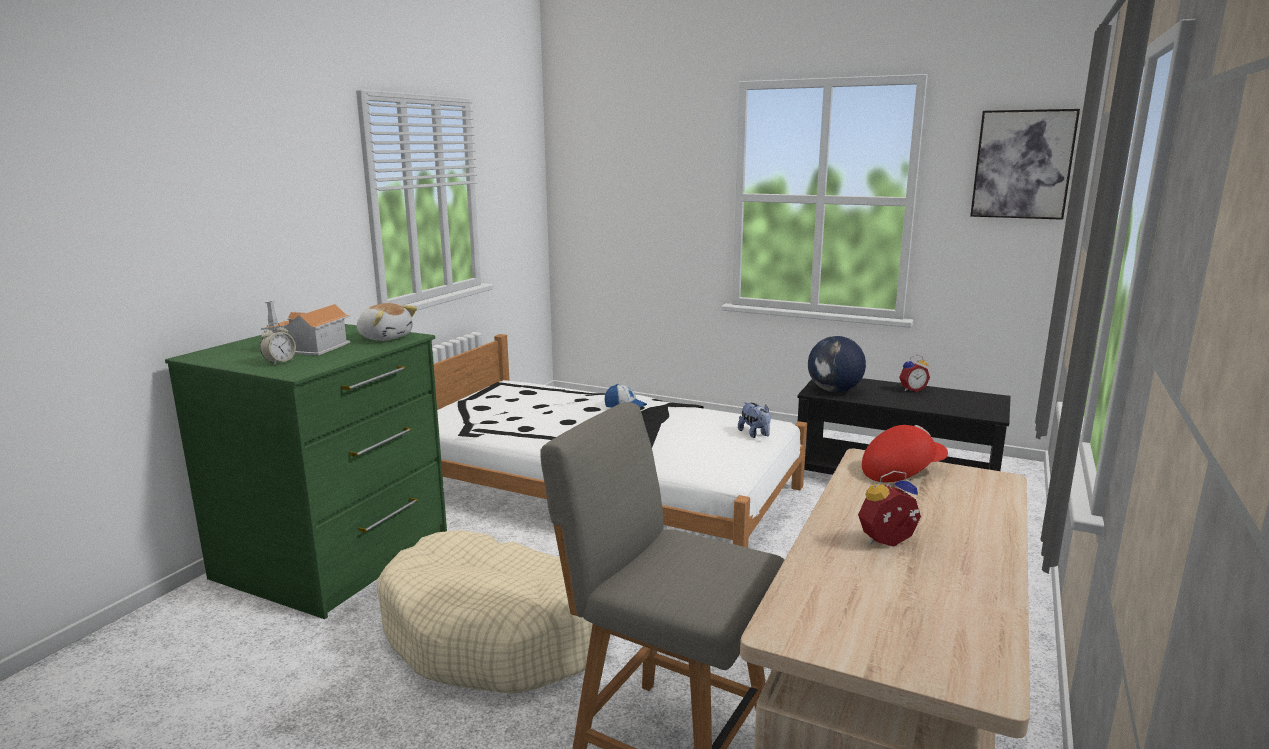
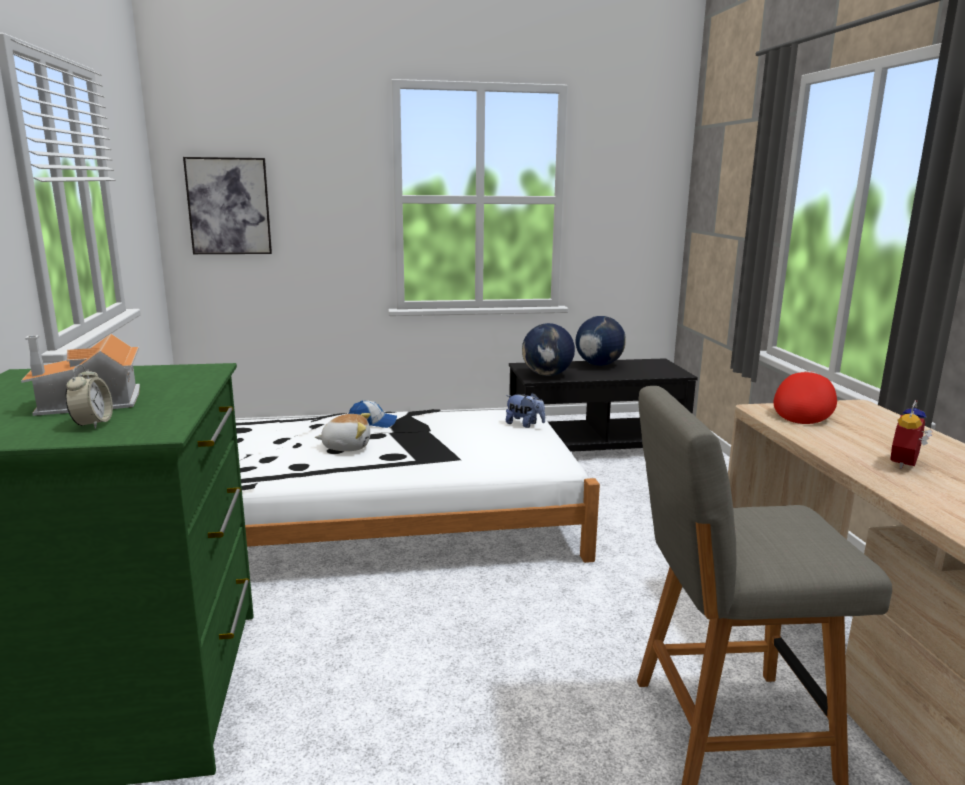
camera: 35 degrees left, 0 degrees up
(385, 337) = (177, 374): plush toy -> plush toy (346, 446)
(499, 633) = (448, 696): beige dog bed -> none
(911, 389) = (598, 364): alarm clock -> globe
(1022, 164) = (643, 167): picture -> picture (229, 206)

